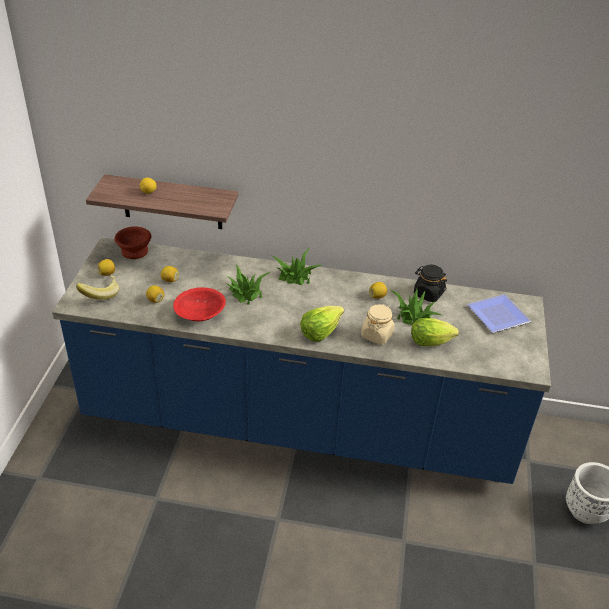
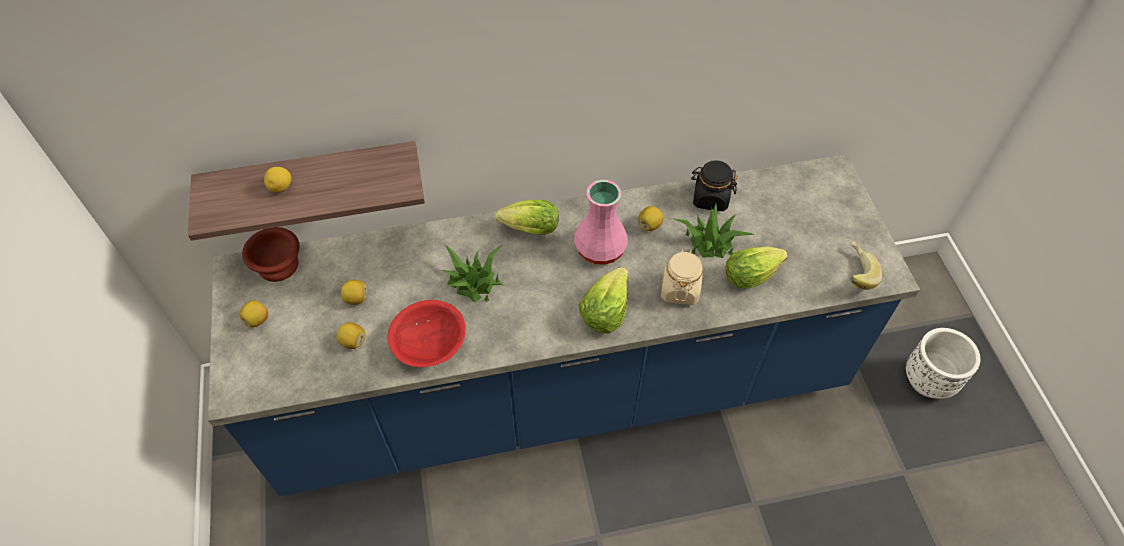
camera: 20 degrees left, 15 degrees up
(100, 294) = (265, 361): banana -> banana (853, 275)
(295, 276) = (527, 229): potted plant -> lettuce
(337, 299) = (600, 249): none -> pink vase
(497, 317) = (810, 205): plate -> none

